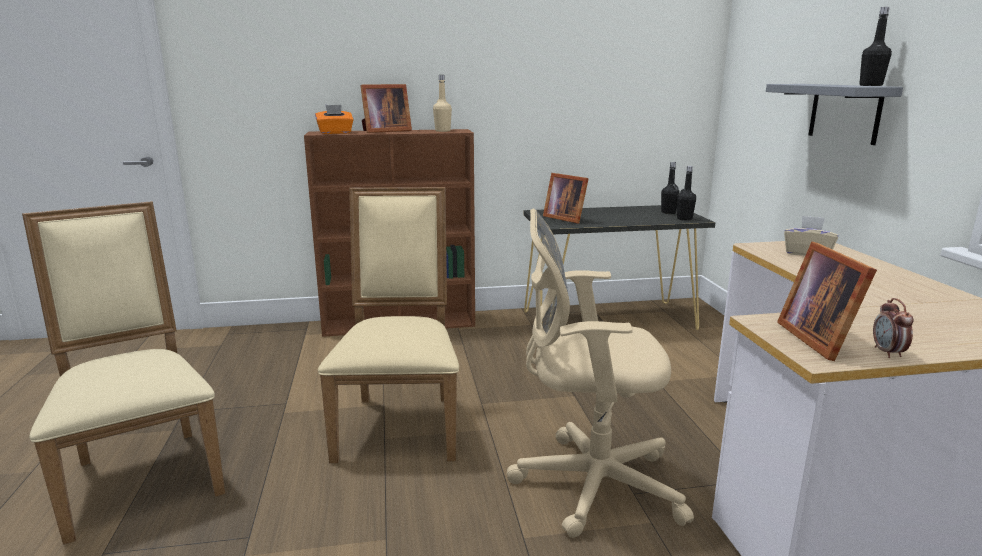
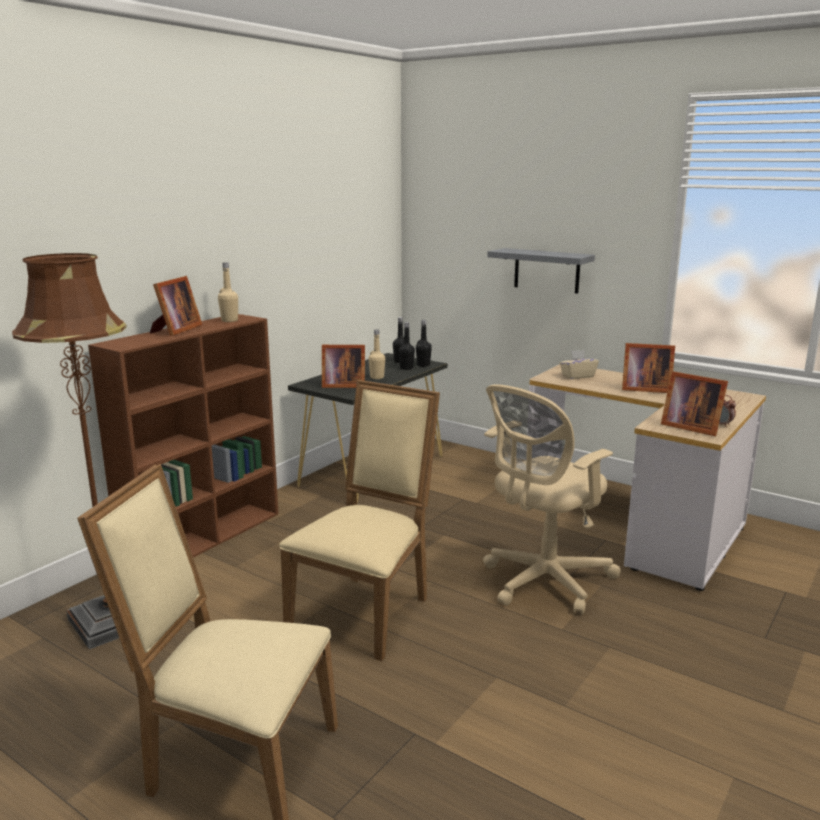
camera: 45 degrees left, 0 degrees up
(262, 352) = (111, 621): none -> brown floor lamp
(335, 133) = (138, 342): orange tissue box -> none
(400, 423) = (366, 610): beige chair -> beige chair turned 75 degrees clockwise
(611, 219) = (377, 377): none -> beige bottle
(870, 85) = (575, 254): black bottle -> black bottle (406, 368)
(872, 285) = (643, 389): none -> picture frame

